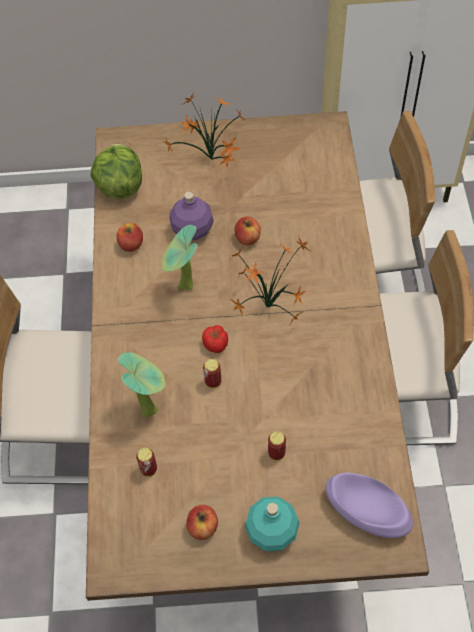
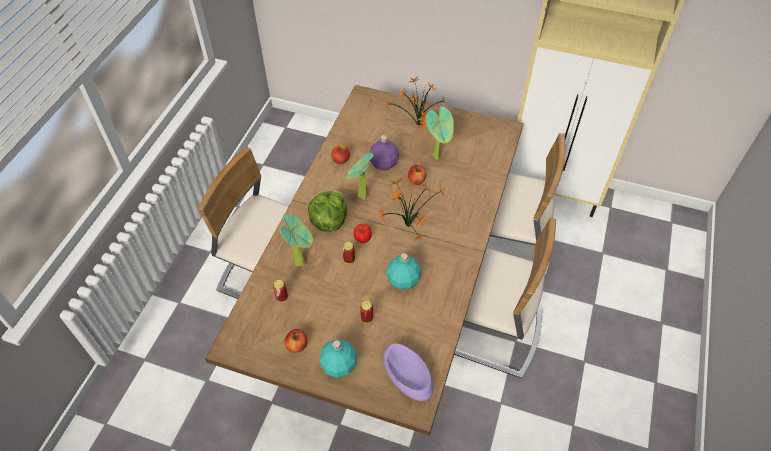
camera: 20 degrees right, 5 degrees down
(119, 186) = (352, 123): lettuce -> lettuce (329, 221)
(259, 195) = (438, 156): none -> potted plant
(297, 383) = (402, 280): none -> turquoise bottle

